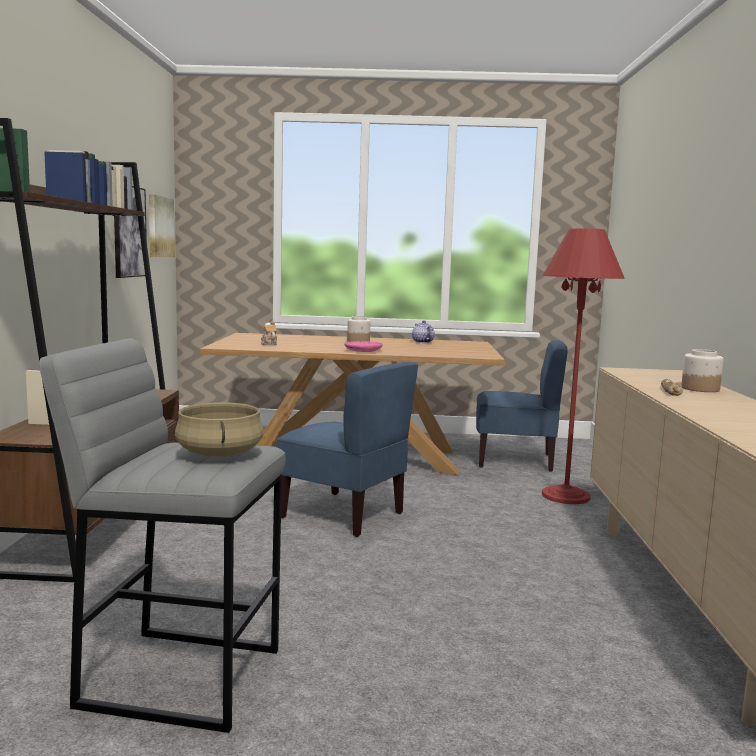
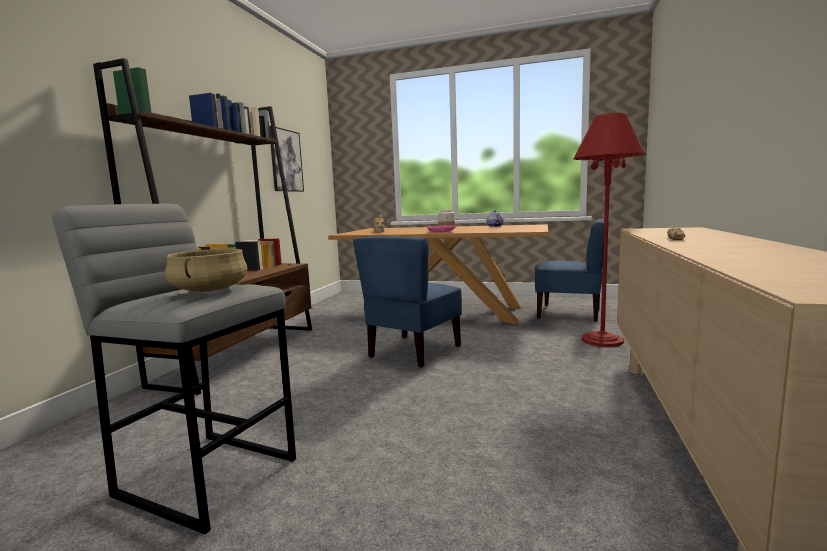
camera: 15 degrees right, 0 degrees up
(159, 227) = (316, 160): picture -> none
(343, 515) = (413, 351): blue chair -> blue chair turned 75 degrees clockwise
(699, 389) = (708, 235): jar -> none

